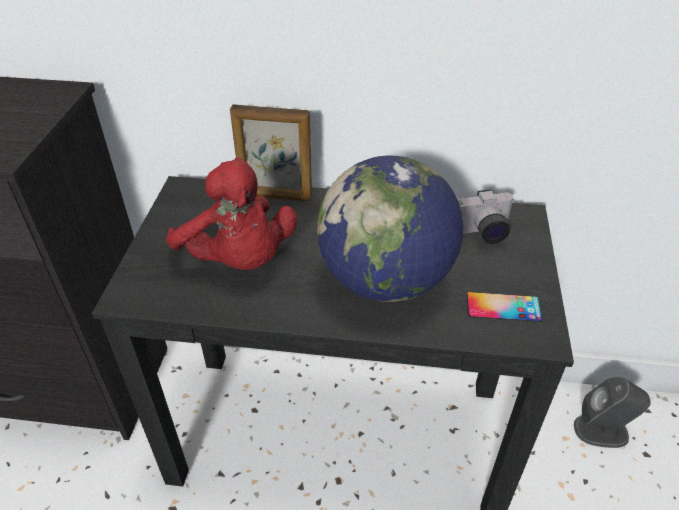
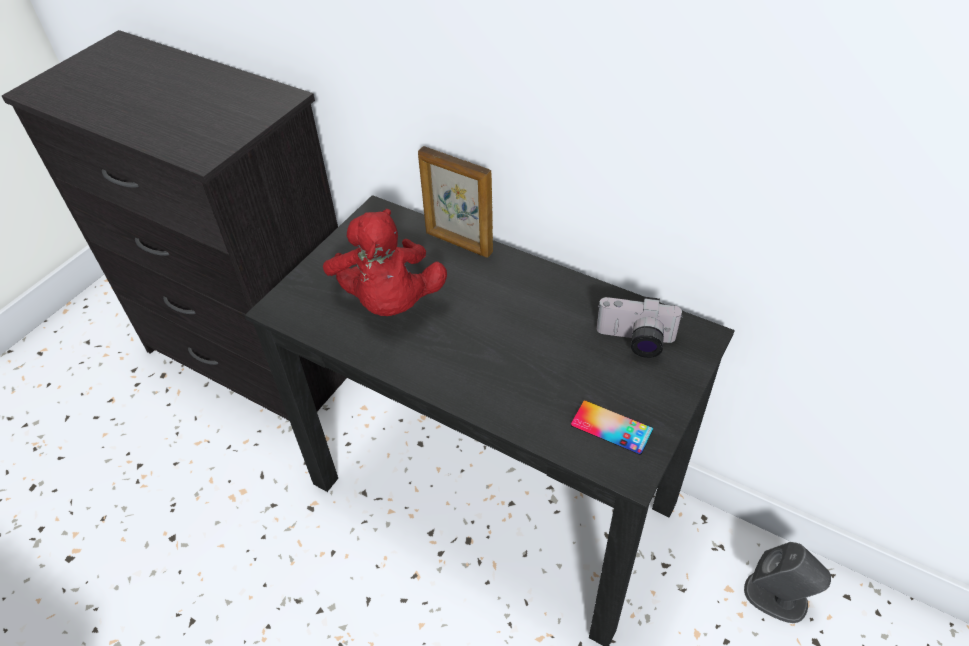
camera: 25 degrees right, 5 degrees up
(386, 280) = (512, 363): globe -> none

